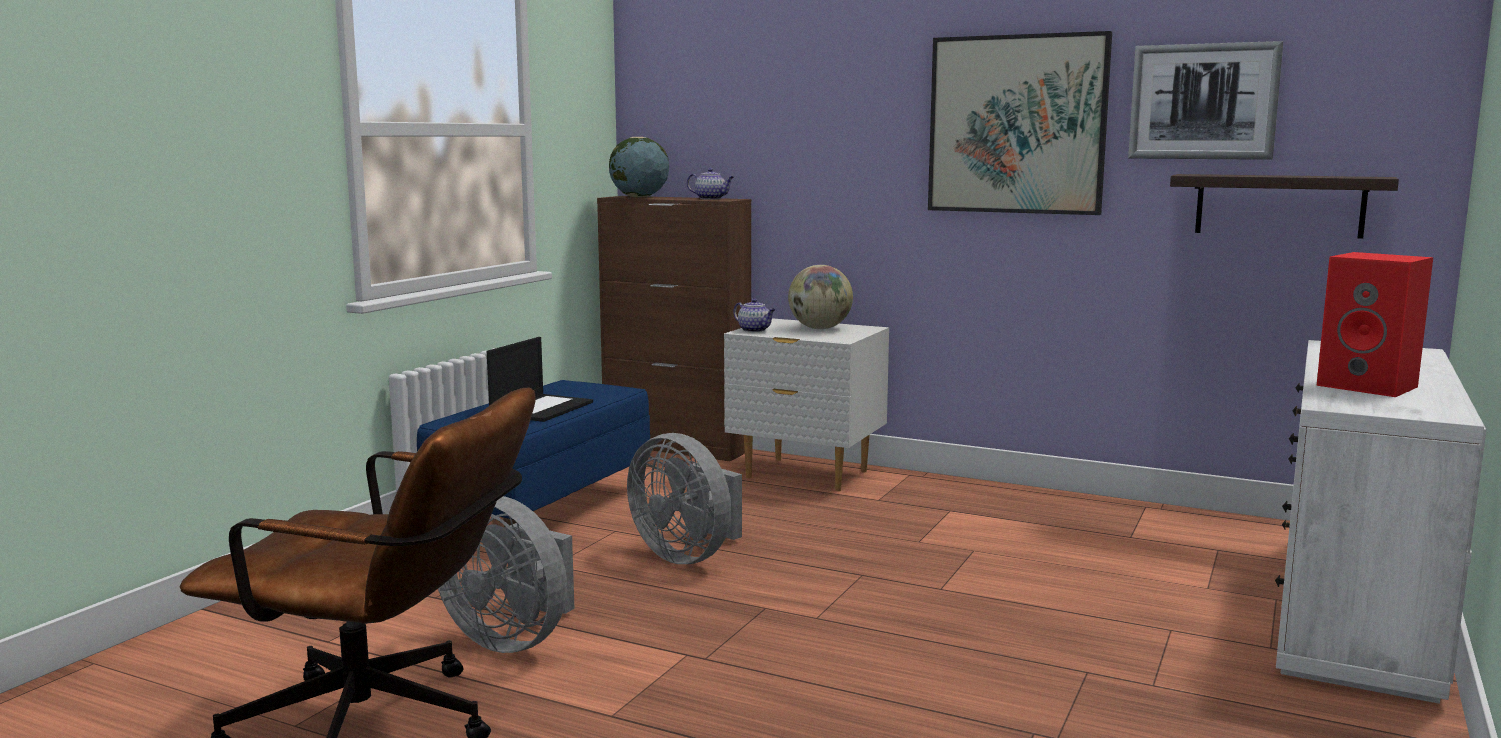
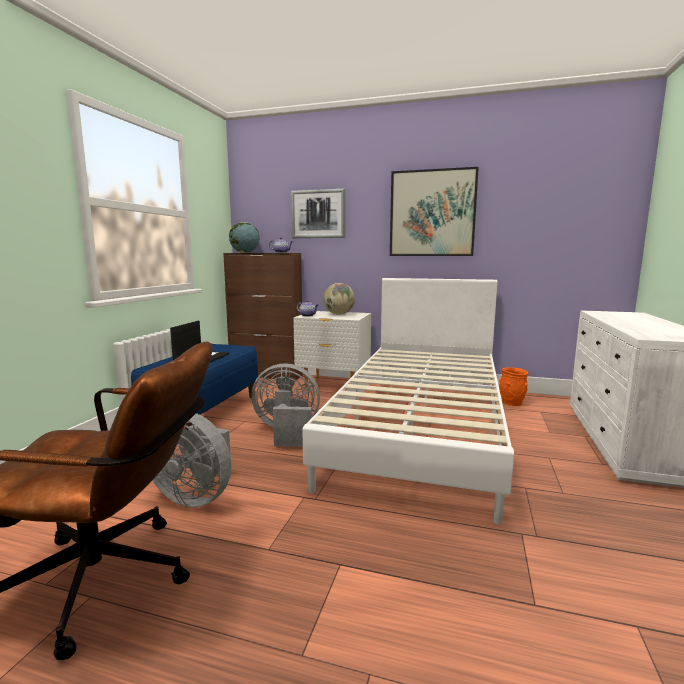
camera: 10 degrees left, 0 degrees up
(687, 555) = (287, 433): grey fan -> grey fan turned 150 degrees clockwise
(947, 564) = (421, 428): none -> white bed
(1165, 529) = (511, 403): none -> orange vase
(1203, 102) = (522, 200): picture -> picture (318, 214)
(1279, 205) = (557, 249): shelf -> none
(1370, 386) = (647, 328): red speaker -> none

